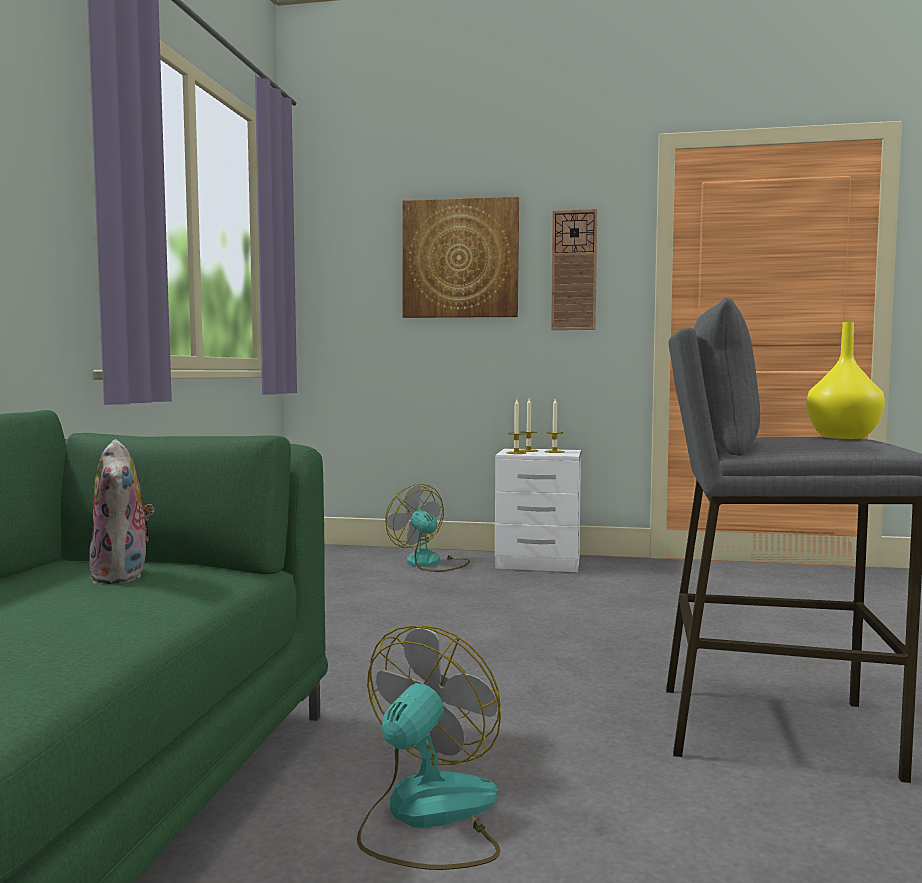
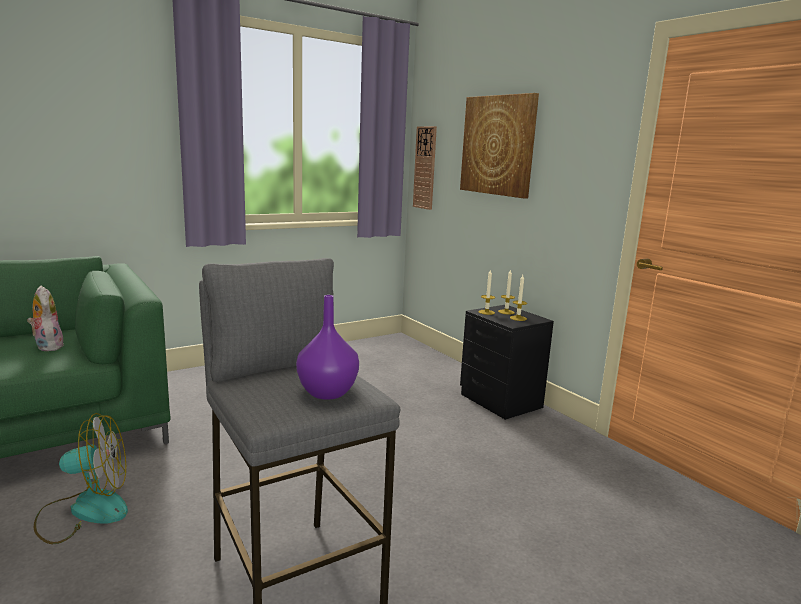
camera: 45 degrees right, 10 degrees up
(123, 576) = (47, 346): plush toy -> plush toy turned 120 degrees clockwise
(430, 563) = (434, 375): fan -> none
(540, 563) = (500, 402): white nightstand -> black nightstand
(574, 270) = (570, 161): wall clock -> wall clock (425, 168)
(843, 437) = (326, 393): yellow vase -> purple vase

